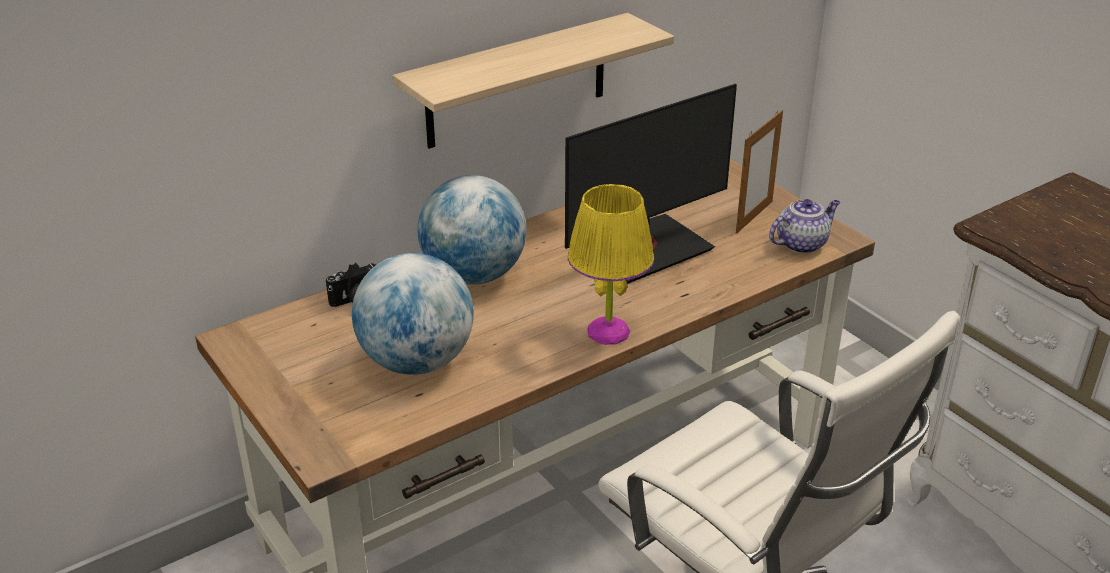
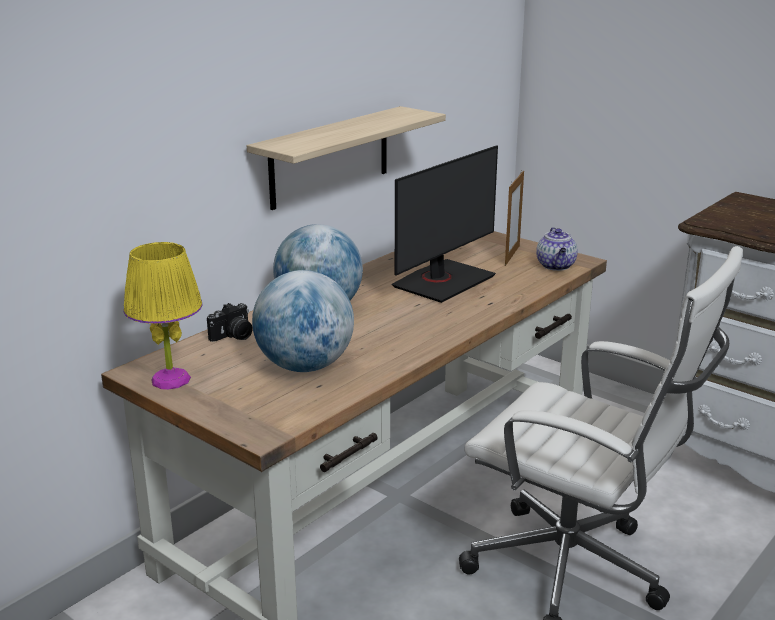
camera: 15 degrees left, 10 degrees down
(608, 331) = (446, 330): yellow table lamp -> yellow table lamp (170, 379)
(801, 243) = (556, 266): teapot -> teapot turned 135 degrees clockwise

